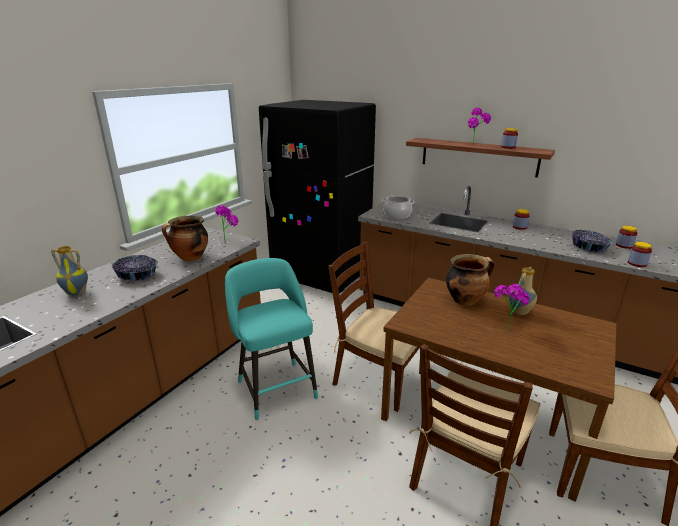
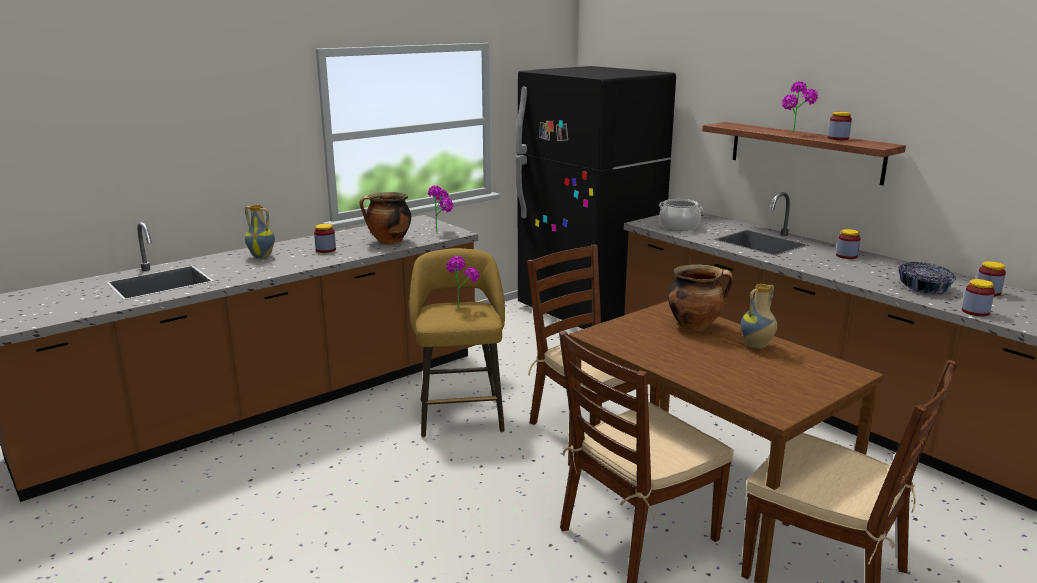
camera: 20 degrees right, 5 degrees down
(137, 275) = (325, 250): bowl -> jar
(275, 387) = (460, 413): turquoise stool -> yellow stool
(505, 326) = (721, 354): potted plant -> potted plant (461, 305)

